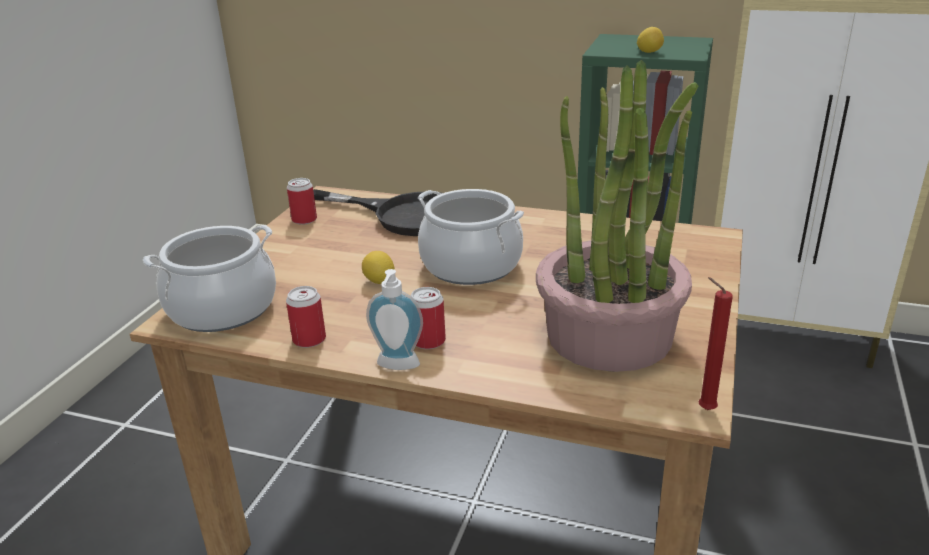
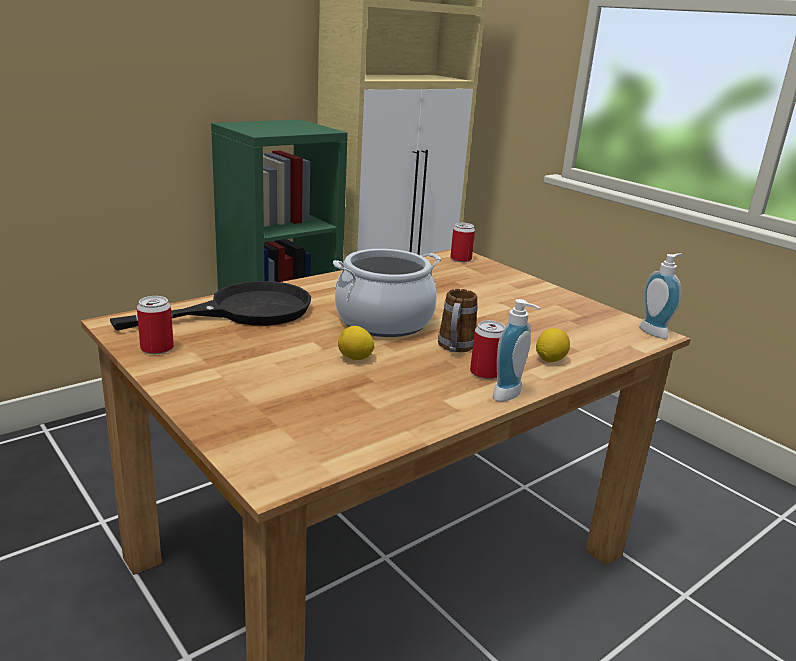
camera: 60 degrees left, 5 degrees down
(222, 308) = (289, 441): cooking pot -> none
(309, 339) = (419, 416): can -> can (460, 259)
(462, 311) = (455, 348): none -> mug
(609, 336) = (549, 322): potted plant -> none
(649, 52) = (295, 130): lemon -> lemon (550, 359)
(703, 409) = (655, 331): red candle -> soap dispenser

